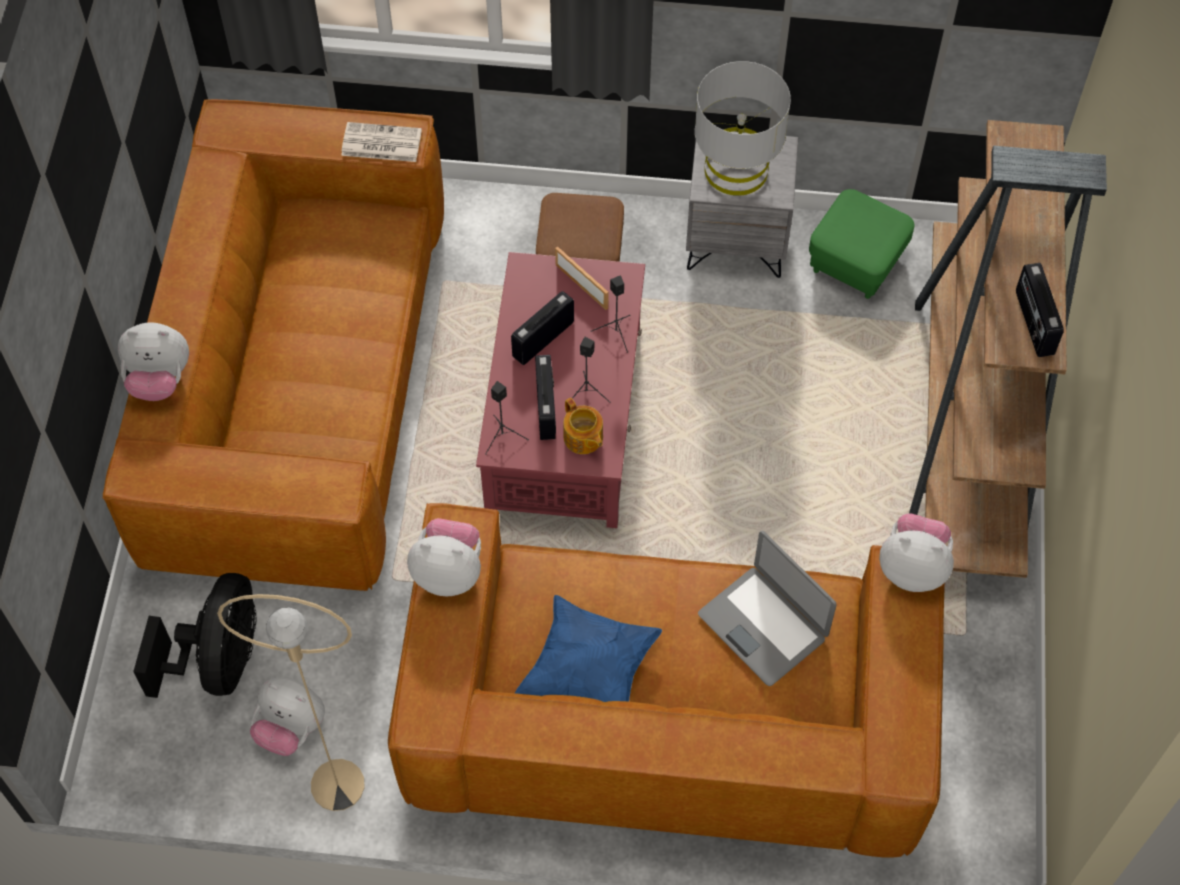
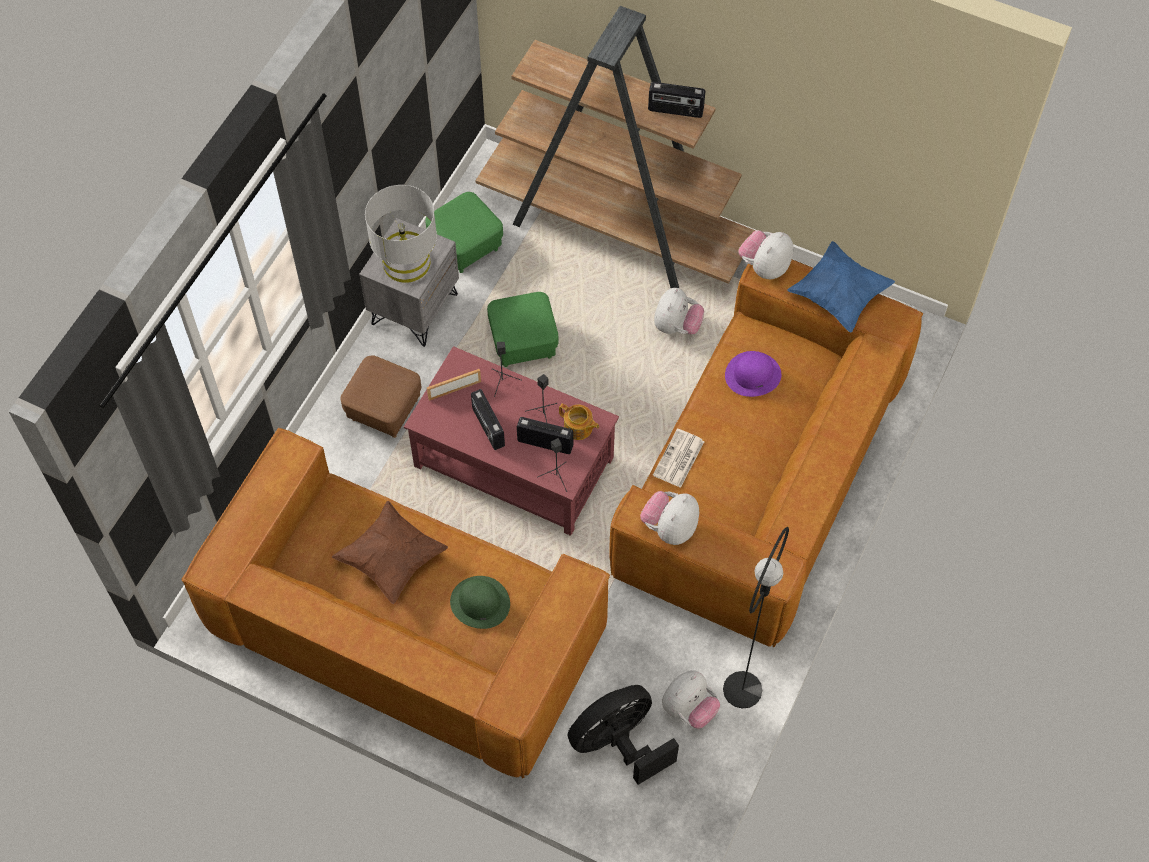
camera: 70 degrees left, 0 degrees up
(159, 379) = (434, 675): plush toy -> plush toy (676, 326)
(219, 660) = (618, 743): black fan -> black fan turned 60 degrees counterclockwise
(304, 415) = (479, 602): none -> green hat
(330, 306) = (392, 560): none -> brown pillow
(337, 785) = (742, 690): beige floor lamp -> black floor lamp
(380, 143) = (288, 468): newspaper -> newspaper (678, 459)
(583, 438) = (578, 428): teapot -> teapot turned 45 degrees clockwise
(589, 672) = (749, 484): blue pillow -> blue pillow (838, 296)
(741, 373) = (523, 343): none -> green ottoman
(763, 625) = (753, 374): laptop -> purple hat

